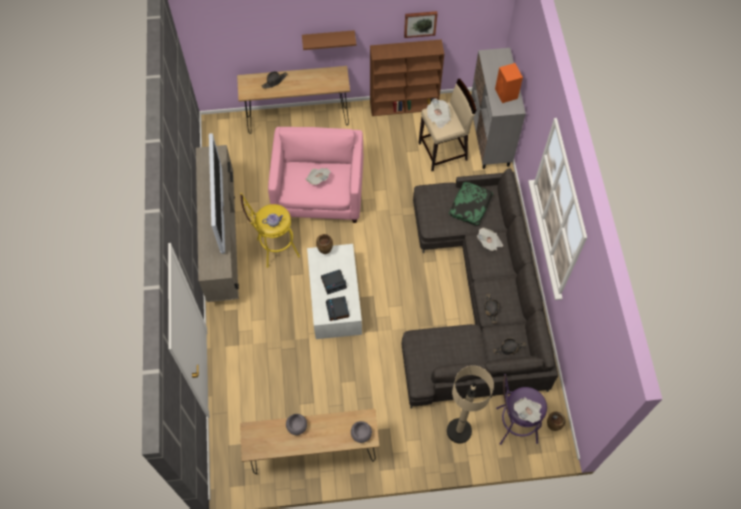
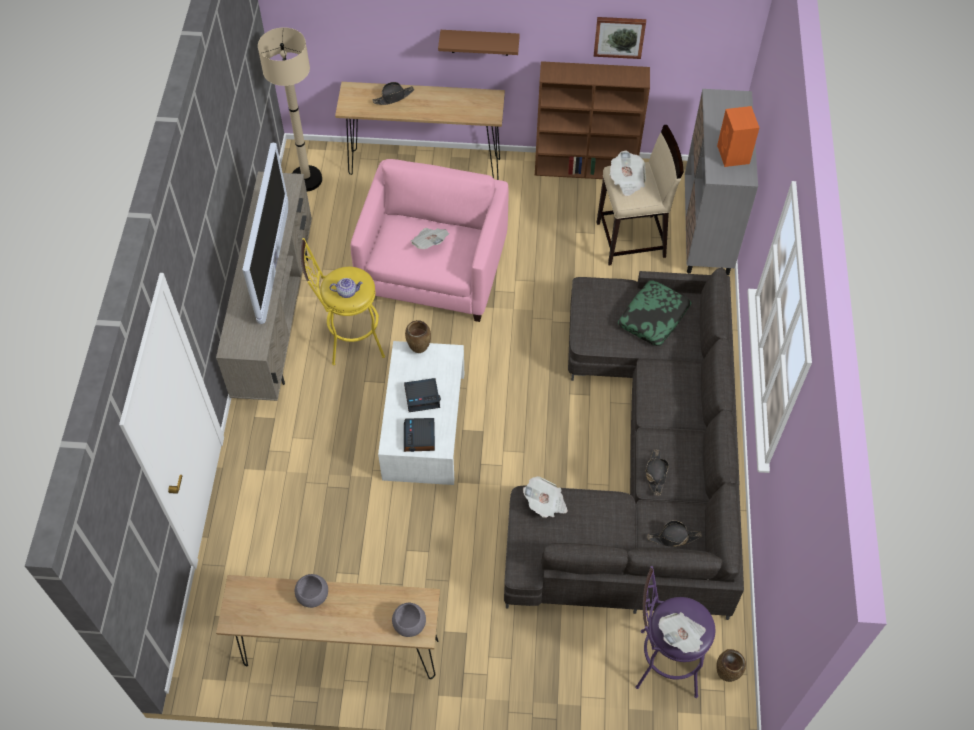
camera: 10 degrees right, 5 degrees down
(459, 431) = (575, 656): beige floor lamp -> beige floor lamp (306, 179)
(489, 243) = (672, 375): newspaper -> newspaper (545, 503)

